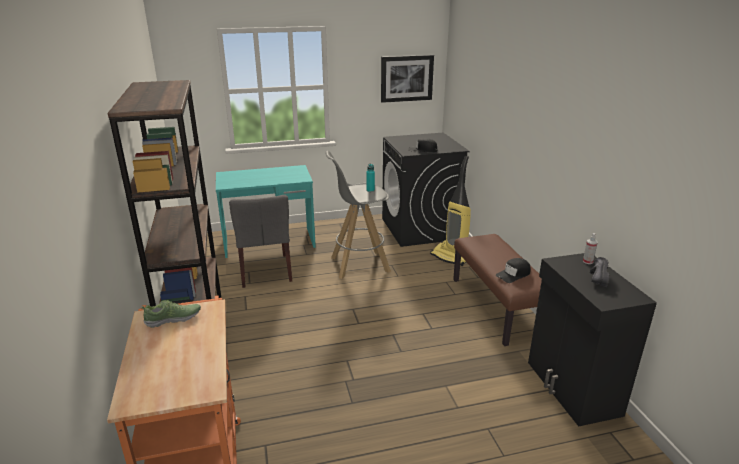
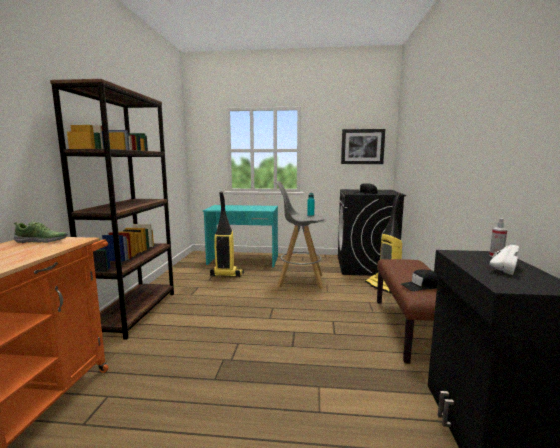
camera: 20 degrees right, 15 degrees down
(265, 270) = (226, 275): grey chair -> vacuum cleaner
(595, 277) = (501, 267): black shoe -> white shoe

